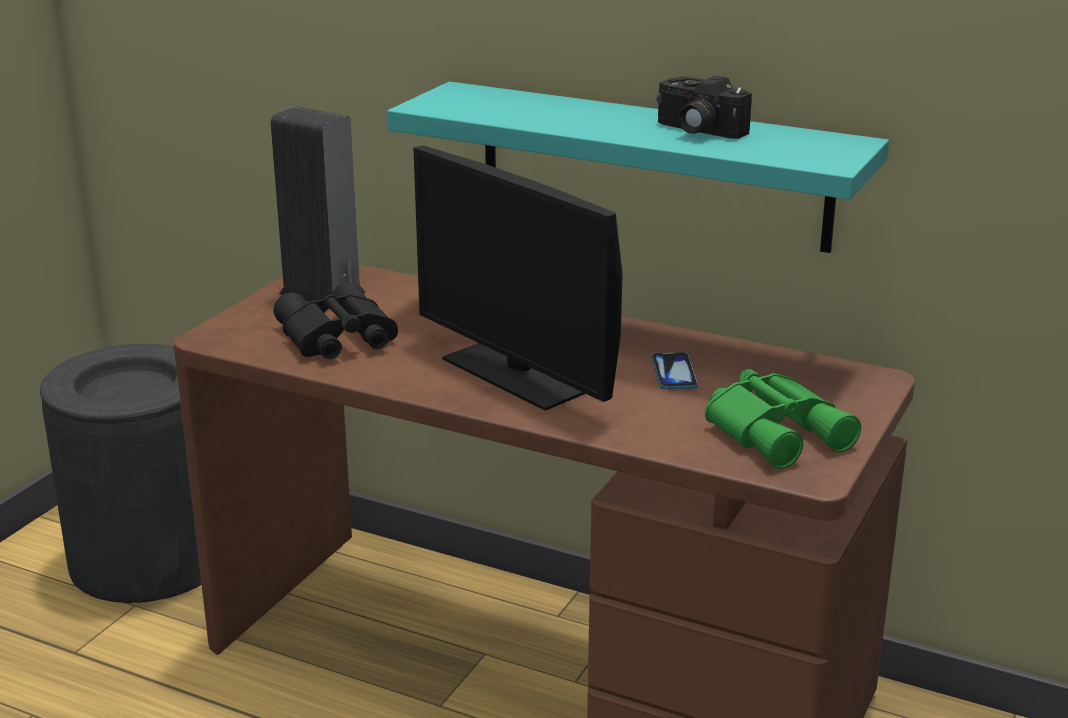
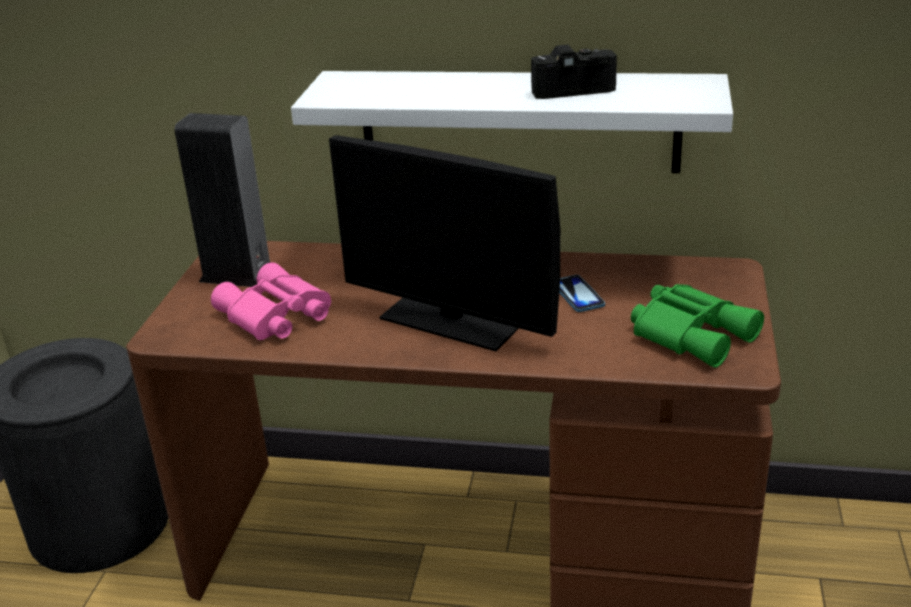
camera: 15 degrees left, 5 degrees up
(335, 339) = (274, 316): black binoculars -> pink binoculars
(652, 166) = (519, 121): turquoise shelf -> white shelf
(696, 130) = (571, 88): camera -> camera turned 150 degrees clockwise

